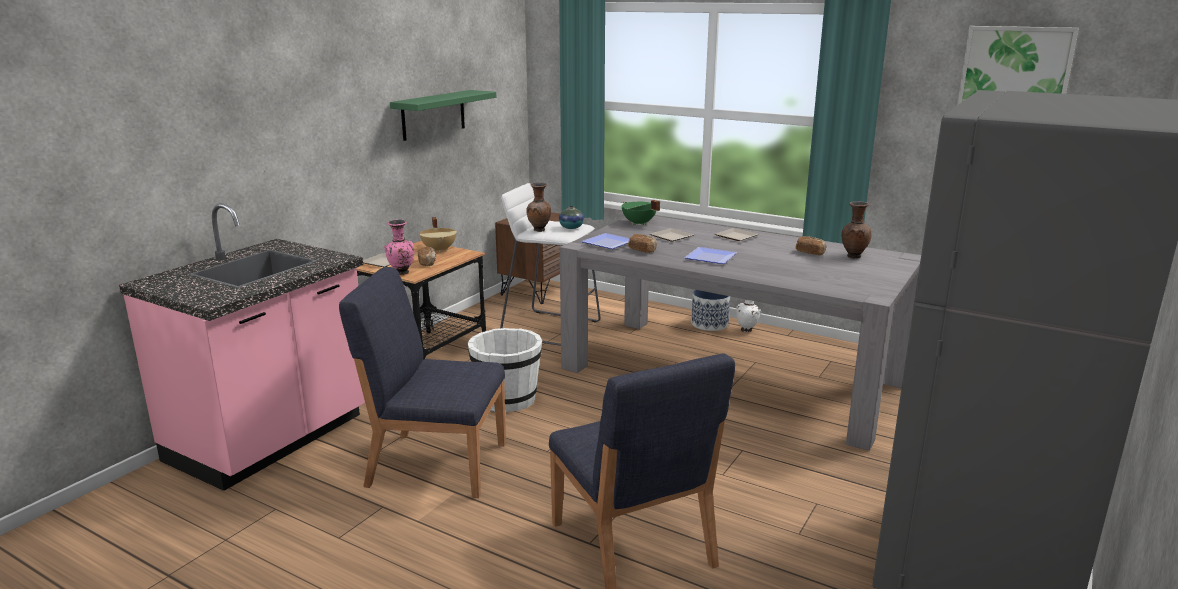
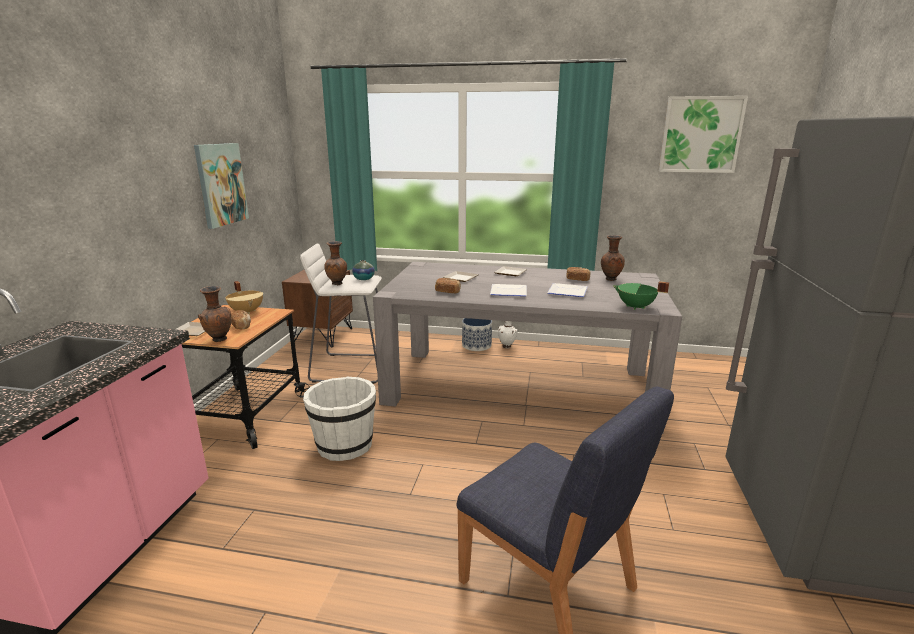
camera: 20 degrees left, 0 degrees up
(401, 273) = (219, 340): pink vase -> brown vase
(433, 115) = (221, 184): green shelf -> picture
(435, 463) = (304, 536): blue chair -> none
(608, 243) = (413, 288): plate -> plate (566, 291)
(638, 223) = (423, 270): green cooking pot -> green cooking pot (635, 307)

